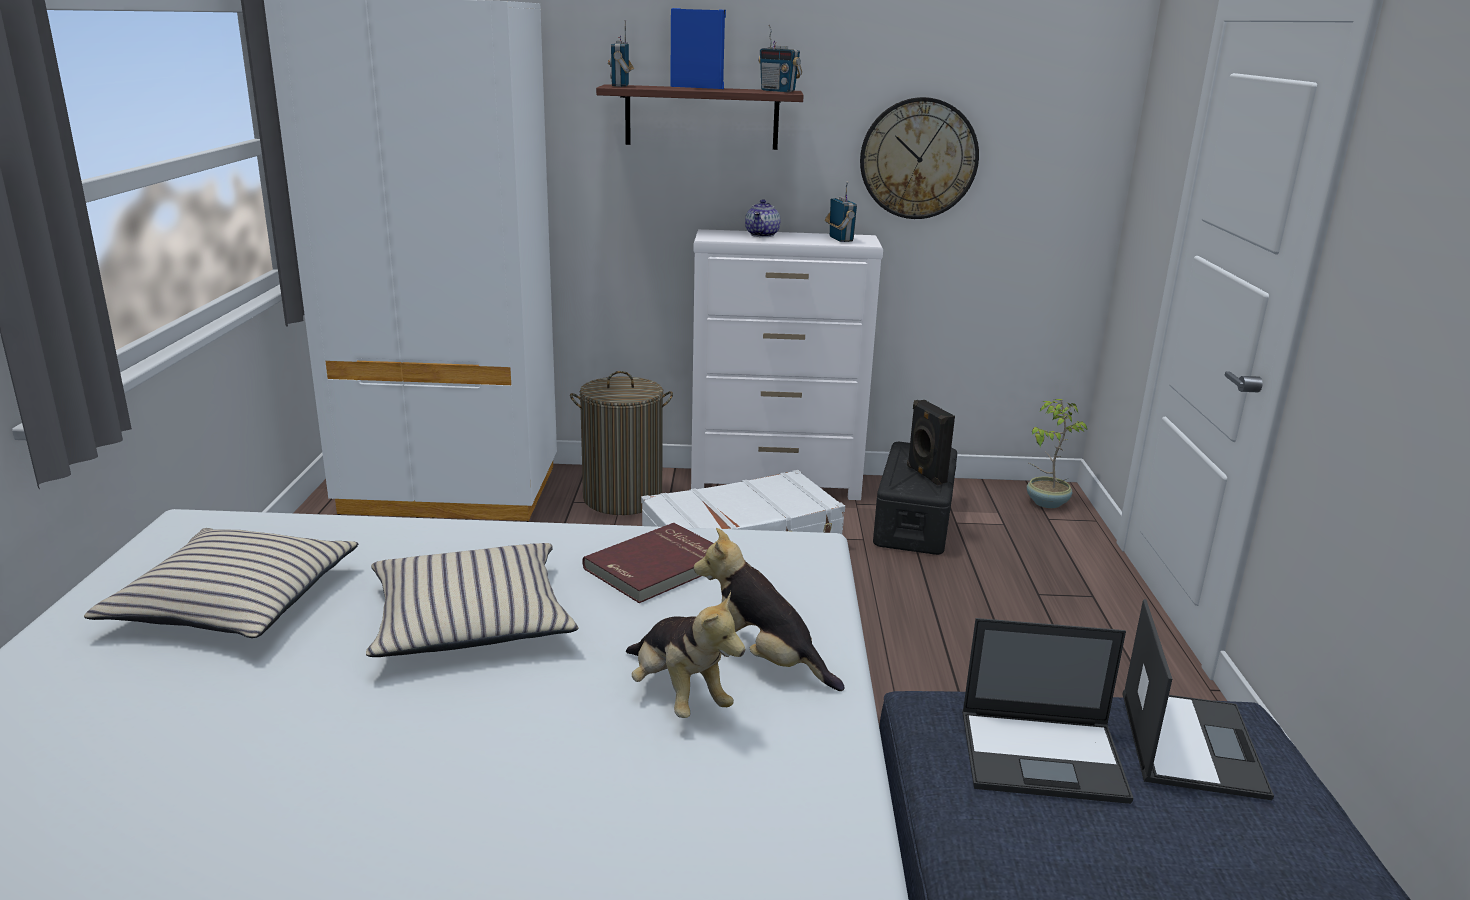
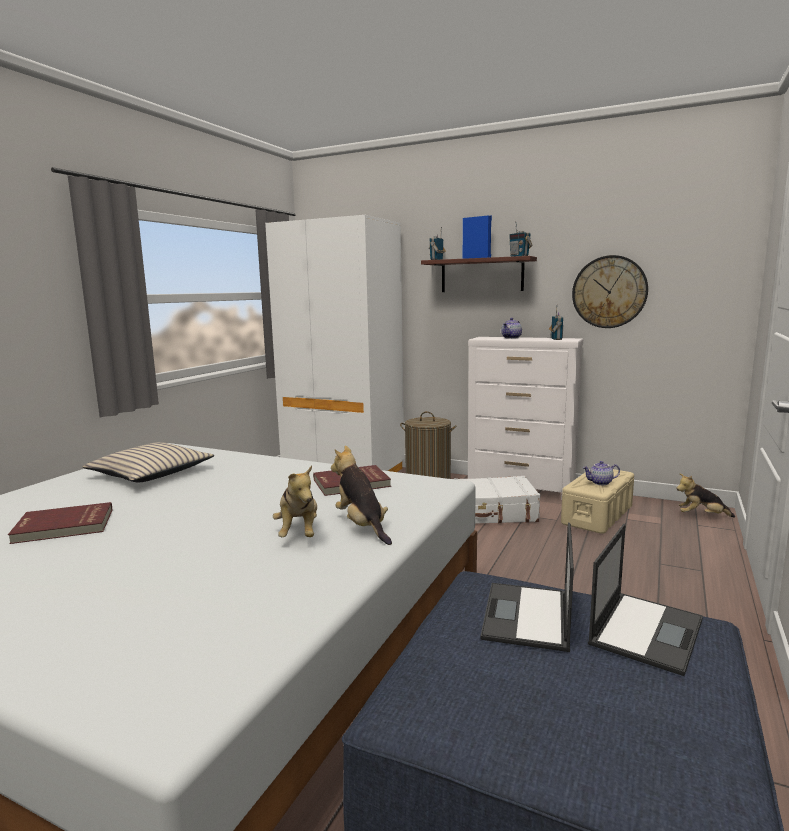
camera: 25 degrees right, 10 degrees down
(196, 775) = (64, 526): none -> red book
(470, 619) = (238, 491): beige pillow -> none
(914, 520) = (597, 514): black storage box -> beige storage box
(925, 475) = (600, 483): black speaker -> teapot
(1044, 756) = (527, 617): laptop -> laptop turned 75 degrees clockwise
(1046, 502) = (701, 516): potted plant -> plush toy

